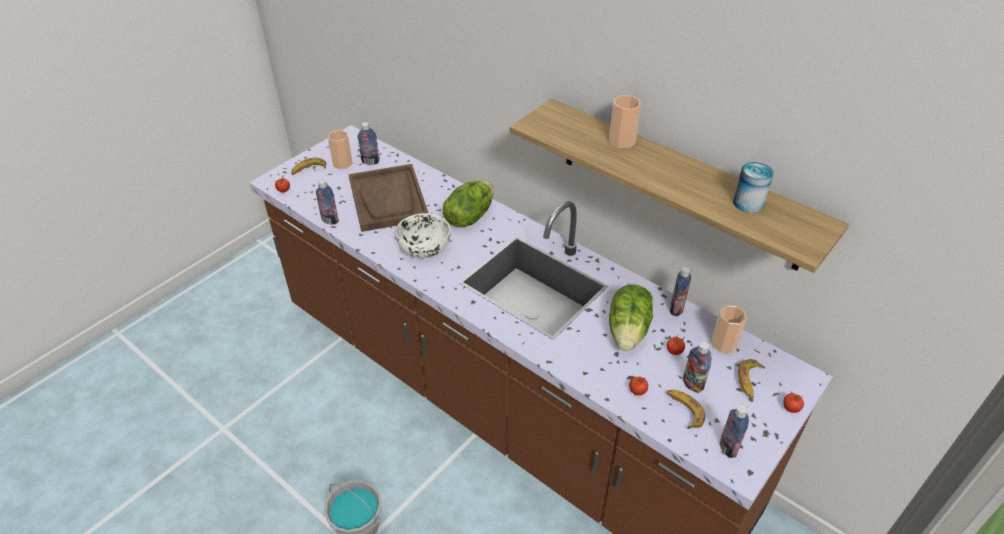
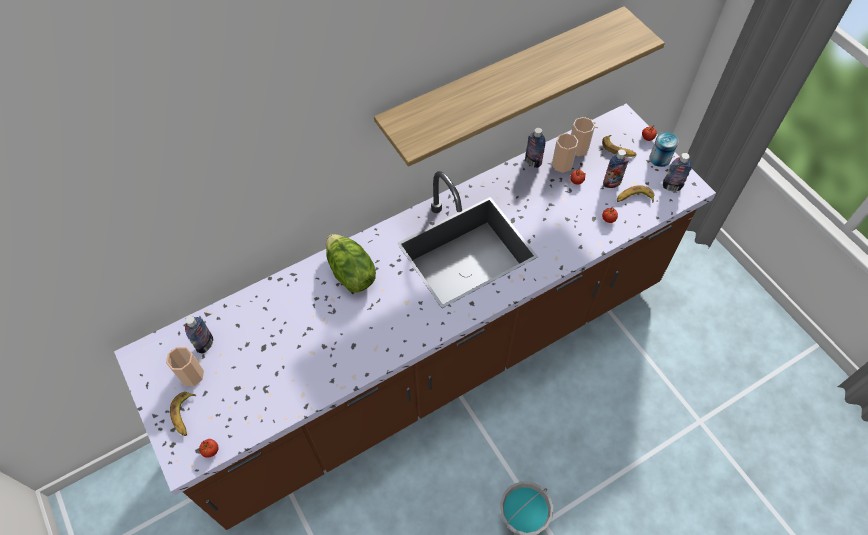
camera: 70 degrees left, 15 degrees up
(330, 220) = (293, 407): bottle -> none
(388, 199) = (286, 341): brown tray -> none
(425, 247) = (379, 324): white bowl -> none
(622, 141) = (469, 90): cup -> cup (562, 164)
(629, 330) = (545, 201): lettuce -> none
(748, 203) = (584, 47): can -> can (660, 158)

